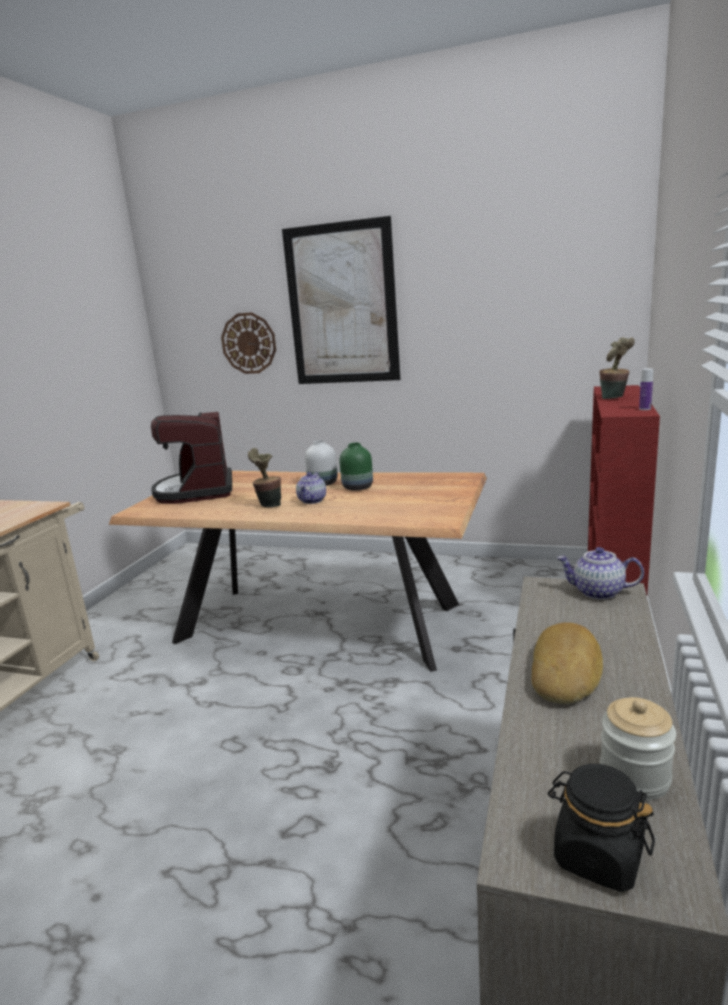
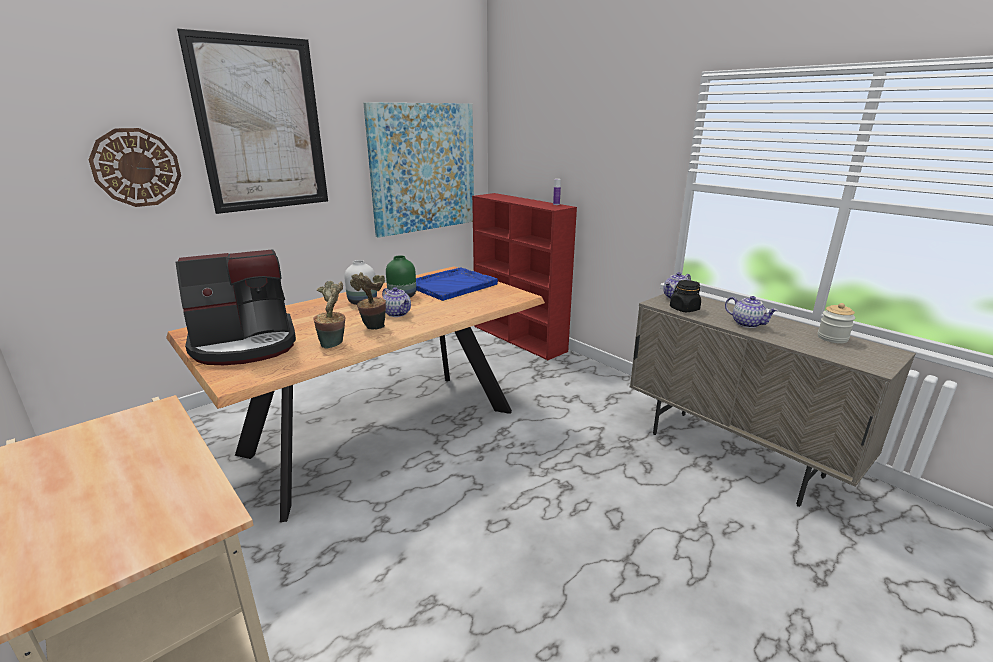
camera: 60 degrees left, 5 degrees up
(196, 491) = (245, 344): coffee machine -> coffee machine turned 45 degrees counterclockwise
(422, 490) = (453, 285): none -> blue tray
(528, 347) = (423, 168): none -> picture
(567, 671) = (747, 324): bread -> teapot
(597, 856) = (878, 357): black jar -> black jar (684, 309)
(614, 398) = (516, 200): potted plant -> potted plant (334, 344)

